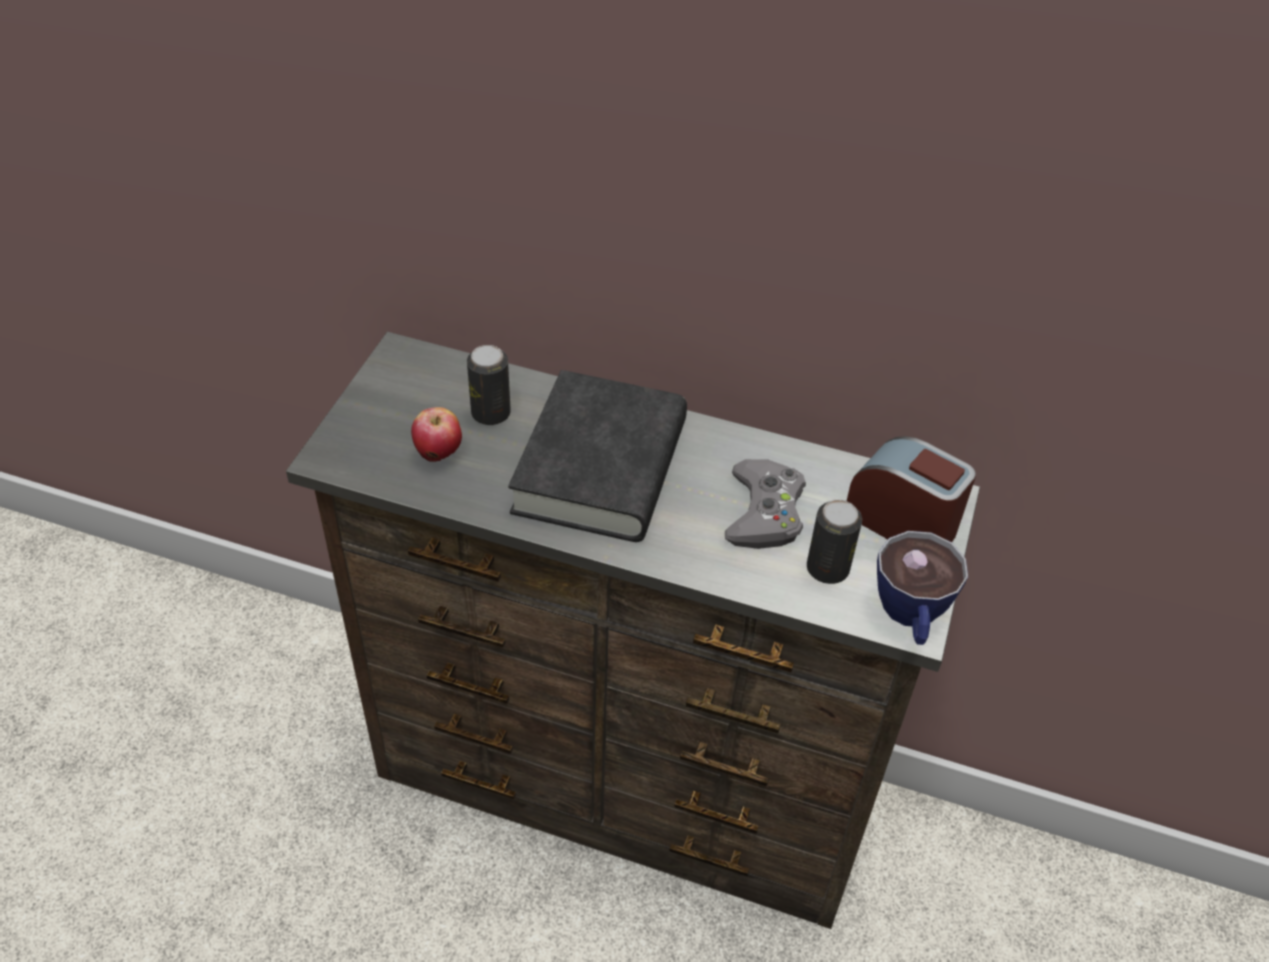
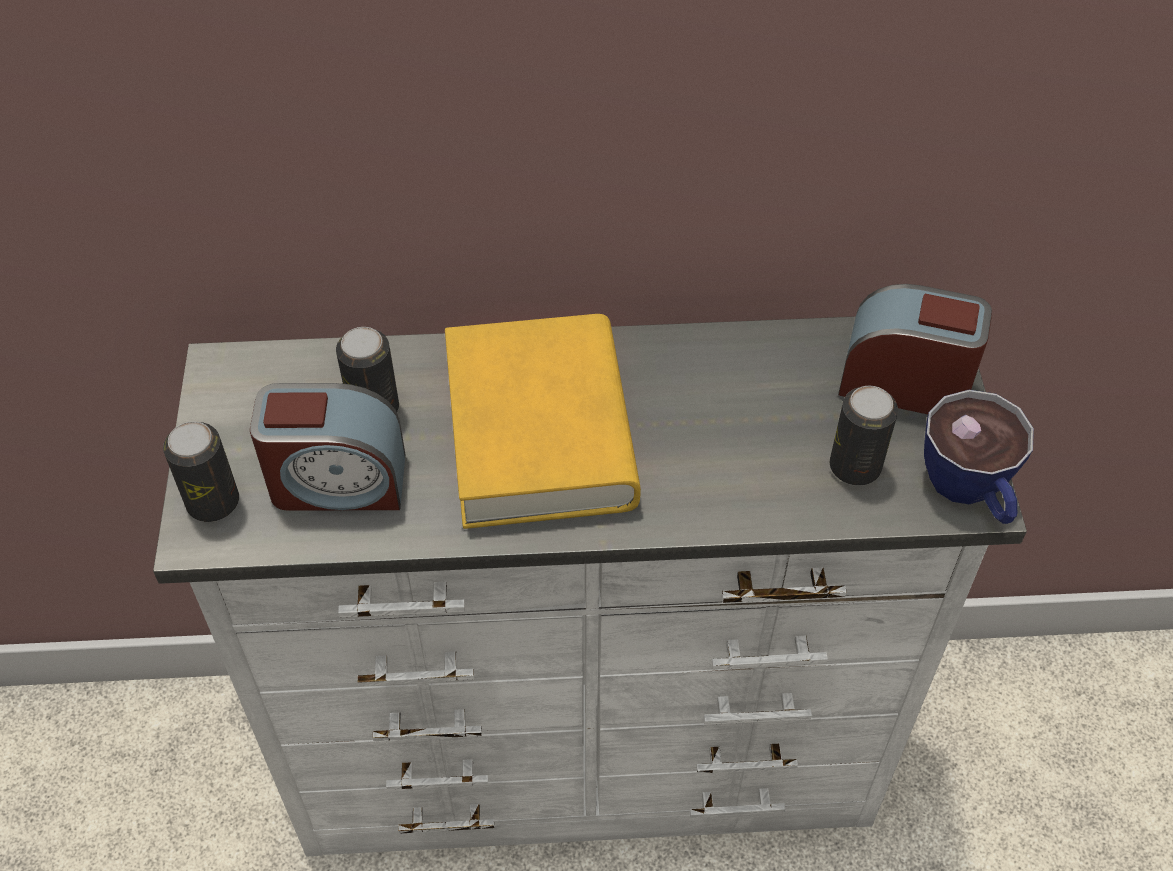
camera: 20 degrees left, 5 degrees up
(348, 439) = (213, 502): none -> can
(439, 454) = (337, 482): apple -> alarm clock
(600, 467) = (540, 433): black book -> yellow book
(622, 792) = (590, 764): brown dresser -> white dresser
(764, 512) = (752, 423): grey game controller -> none

